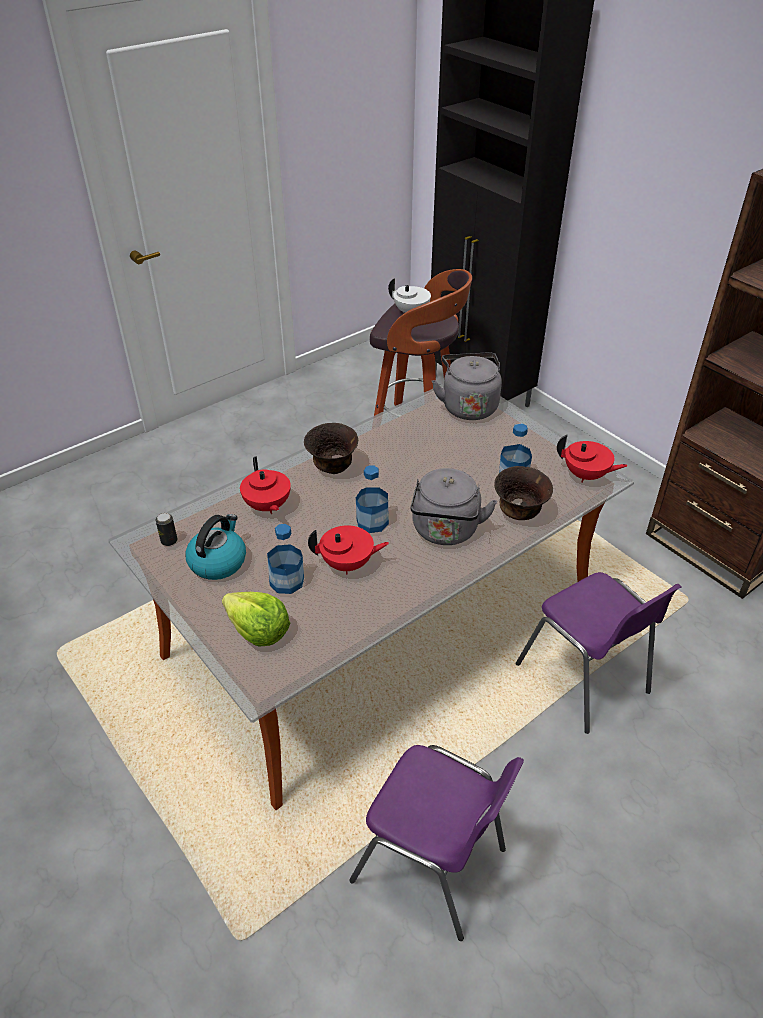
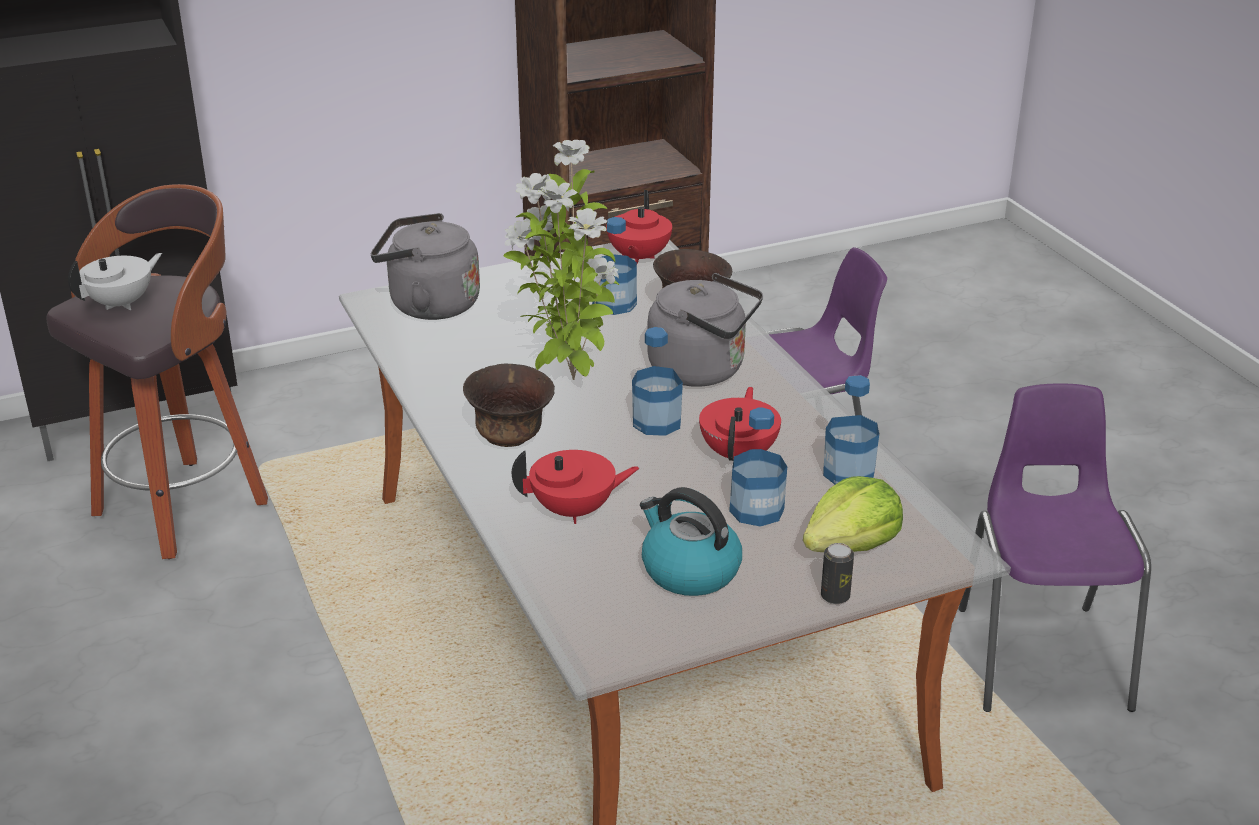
camera: 75 degrees left, 10 degrees down
(169, 541) = (616, 620): can -> can (835, 596)
(342, 620) = (849, 473): none -> bottle
(407, 477) = (569, 379): none -> potted plant
(432, 866) = (1040, 654): purple chair -> purple chair turned 45 degrees counterclockwise
(586, 475) = (638, 257): red teapot -> red teapot turned 150 degrees clockwise

